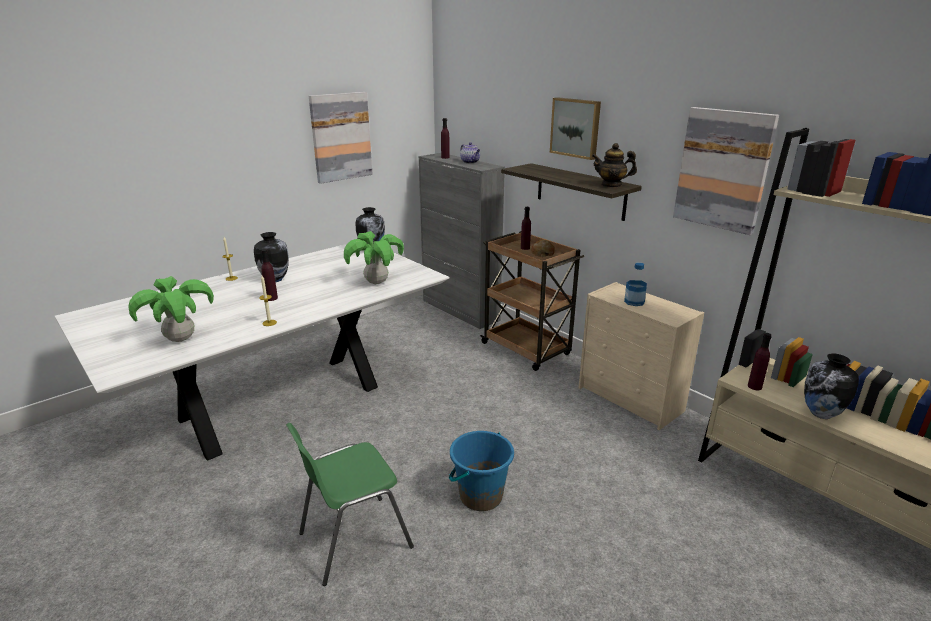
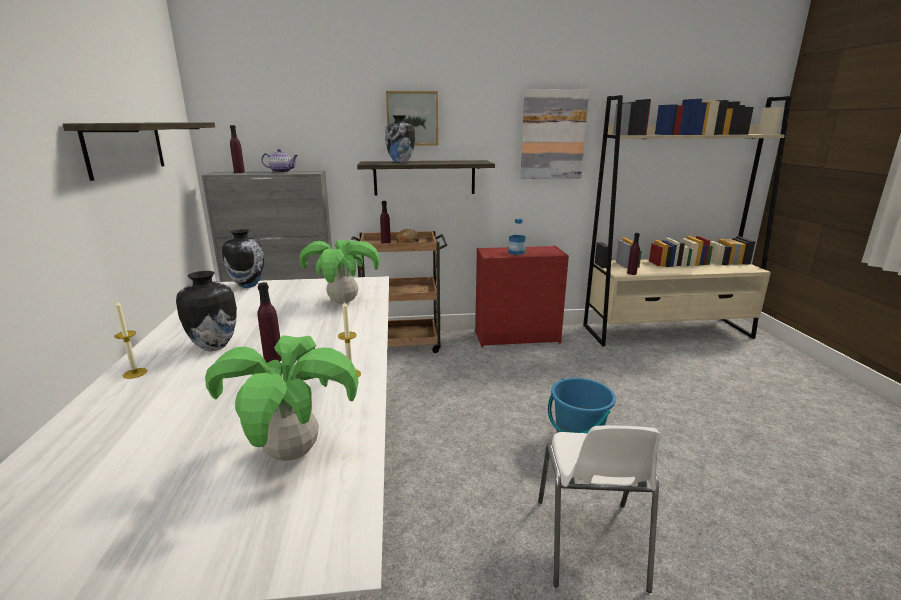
camera: 55 degrees left, 5 degrees down
(341, 137) = (126, 148): picture -> shelf
(353, 539) = (590, 544): green chair -> white chair
(611, 185) = (473, 161): teapot -> none
(631, 400) = (518, 337): beige dresser -> red dresser
(821, 414) = (672, 272): vase -> vase (401, 162)

